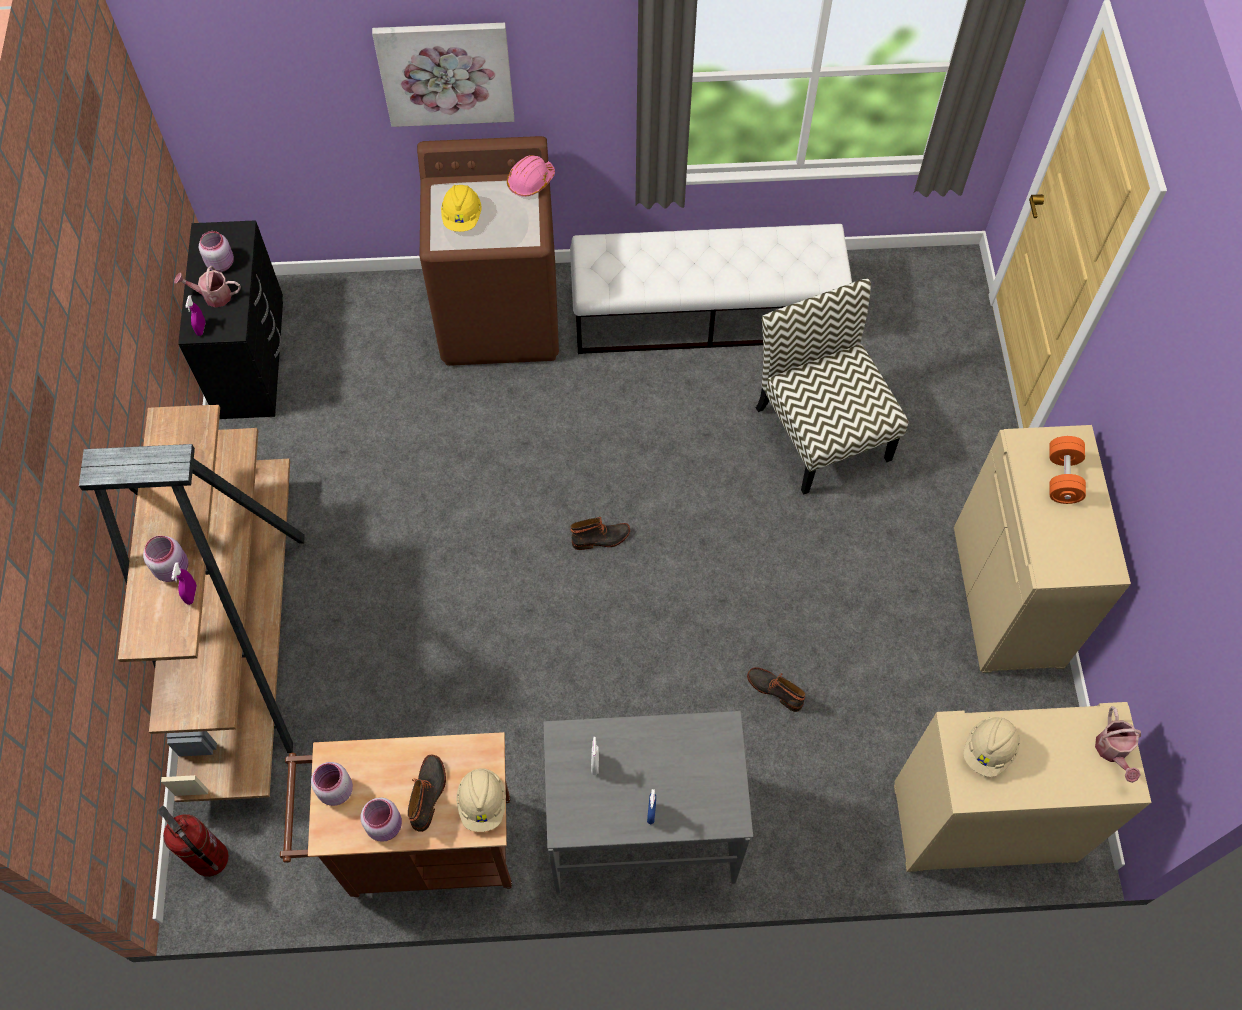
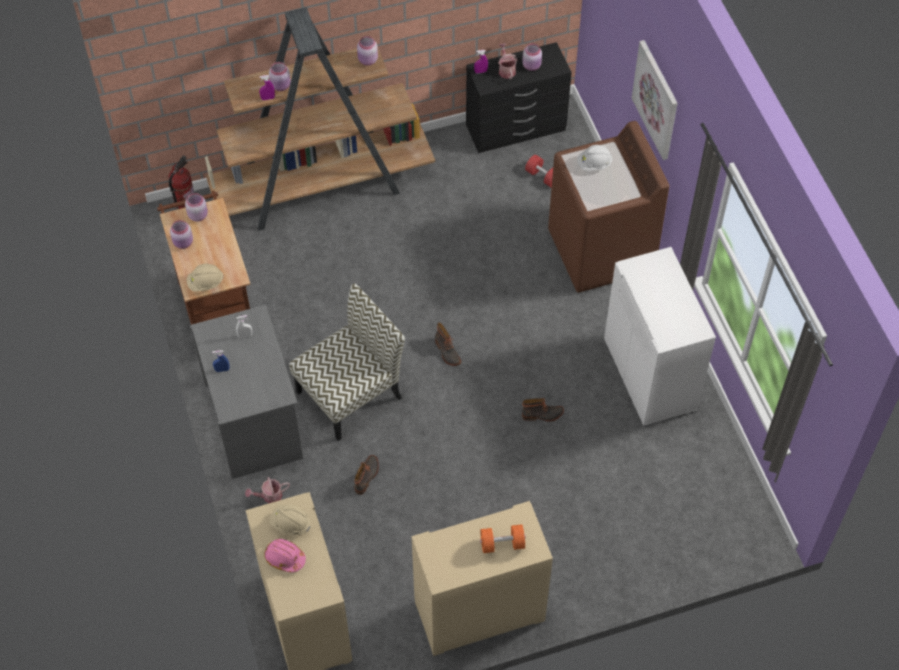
camera: 75 degrees right, 5 degrees down
(179, 427) = (367, 60): none -> pink jar
(350, 349) = (543, 177): none -> red dumbbell
(428, 794) = (205, 257): boot -> boot (542, 415)
(462, 217) = (594, 164): yellow hard hat -> white hard hat
(530, 181) = (638, 193): pink hard hat -> pink hard hat (284, 558)
(707, 314) = (651, 375): white bench -> white cabinet
(821, 431) = (576, 467): chair -> chair (350, 393)
(1113, 751) = (307, 595): watering can -> watering can (269, 496)

